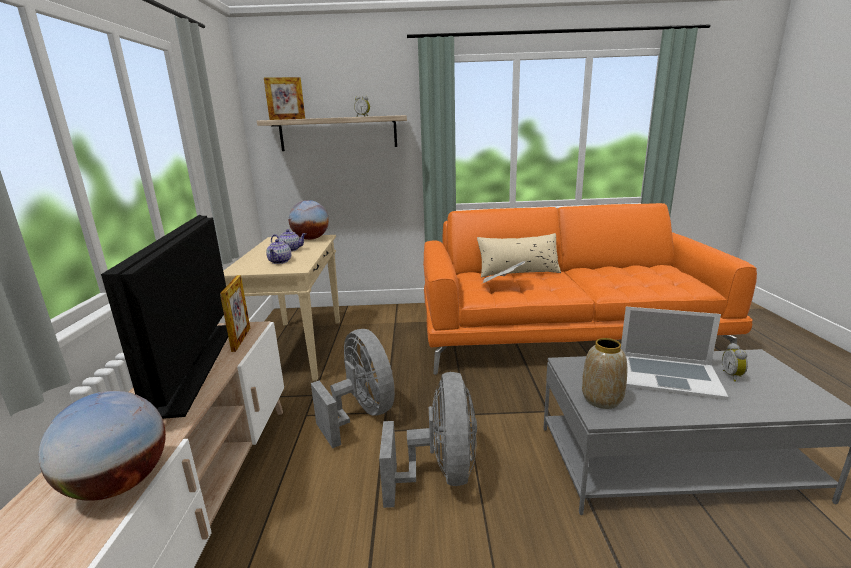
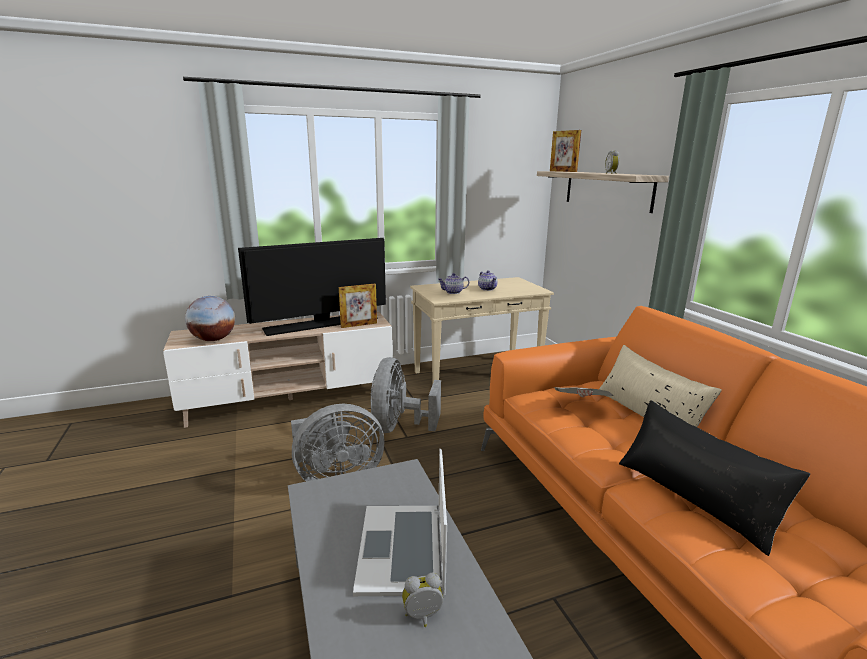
camera: 70 degrees right, 0 degrees up
(311, 239) = (527, 288): globe -> none
(362, 414) = (399, 427): grey fan -> grey fan turned 150 degrees clockwise
(602, 399) = (338, 493): vase -> none
(610, 282) = (695, 497): none -> black pillow

